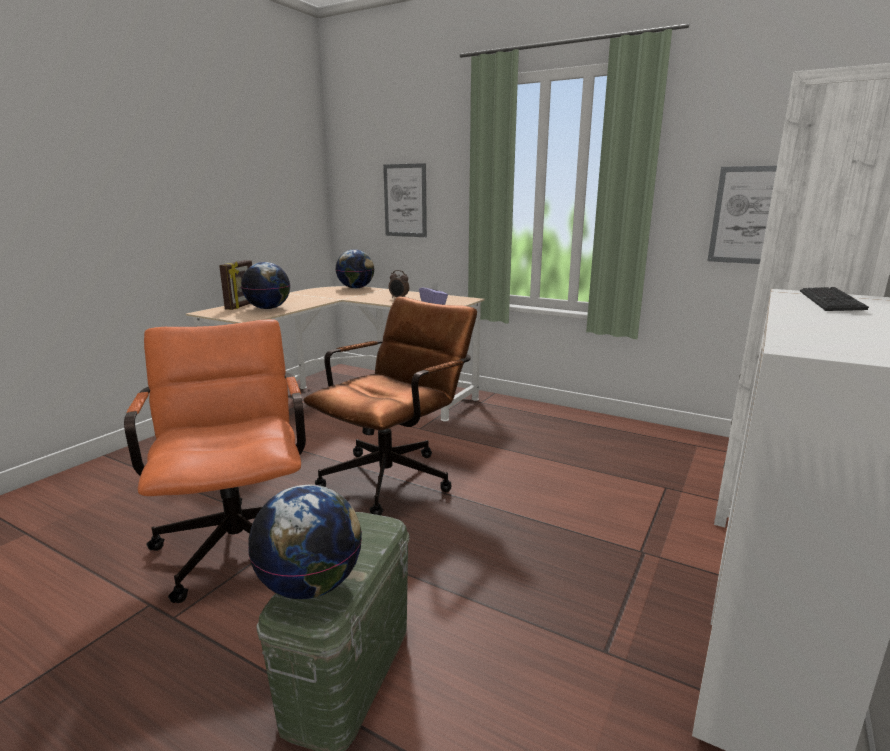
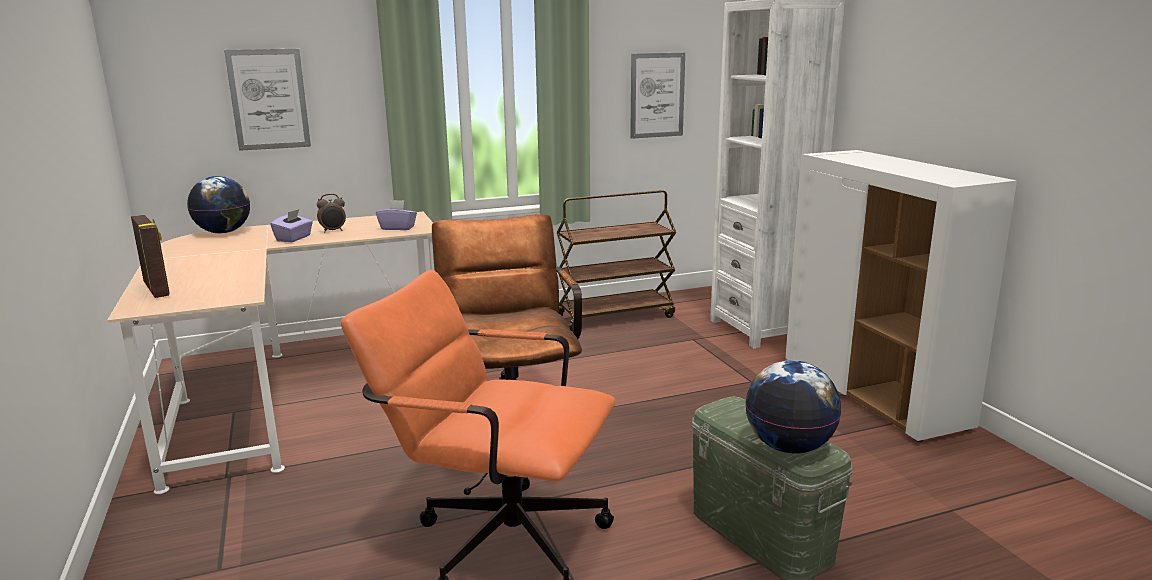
camera: 50 degrees left, 0 degrees up
(268, 308) = (214, 280): globe -> none
(369, 298) = (294, 238): none -> purple tissue box
(634, 439) = (615, 316): none -> brown cart
(830, 301) = (857, 157): keyboard -> none

